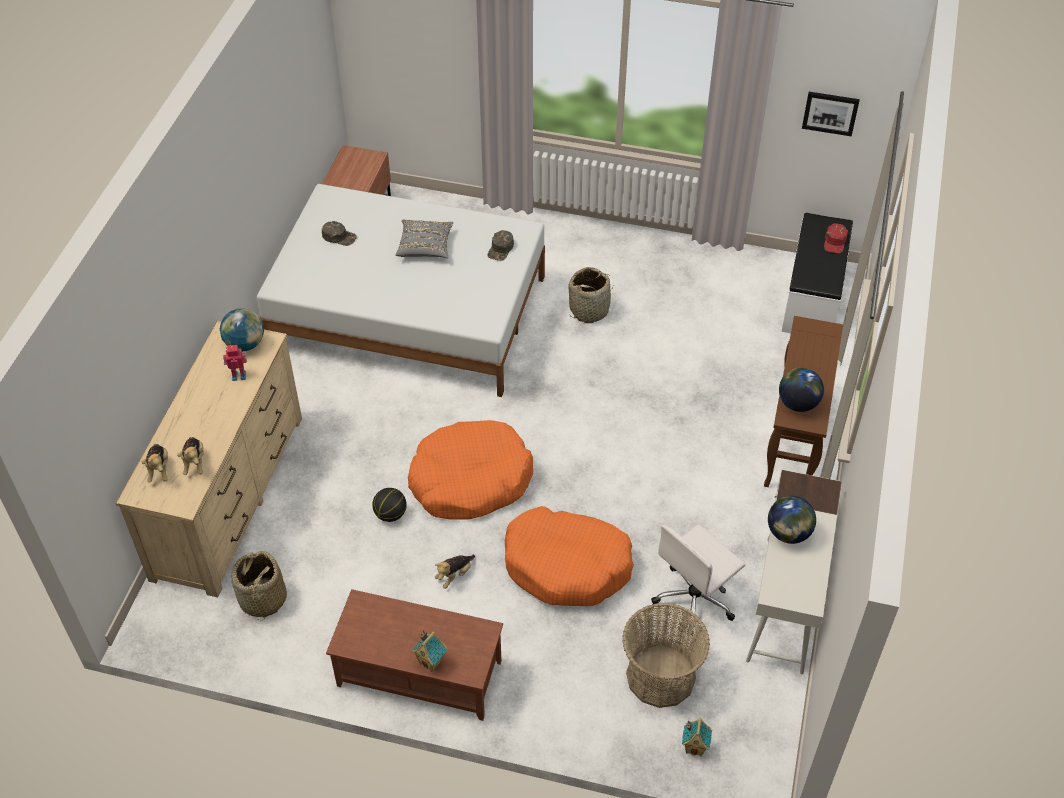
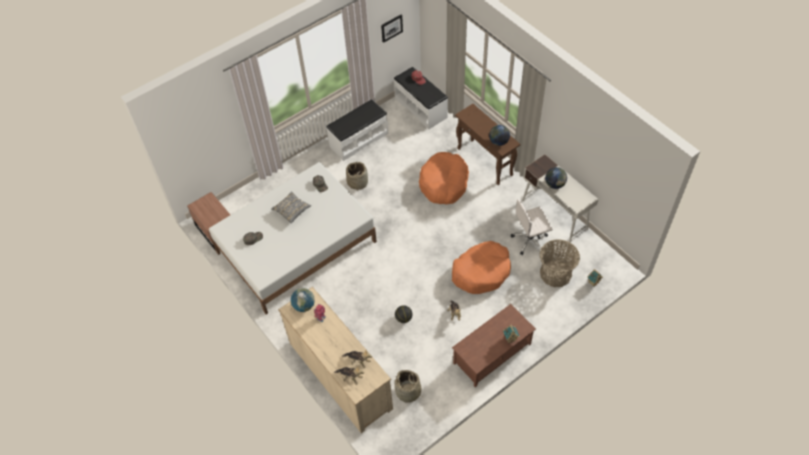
camera: 50 degrees left, 5 degrees up
(470, 480) = (410, 279): orange dog bed -> orange dog bed (444, 183)
(669, 263) = (358, 139): none -> white bench
(694, 599) = (530, 240): white office chair -> white office chair turned 75 degrees clockwise

